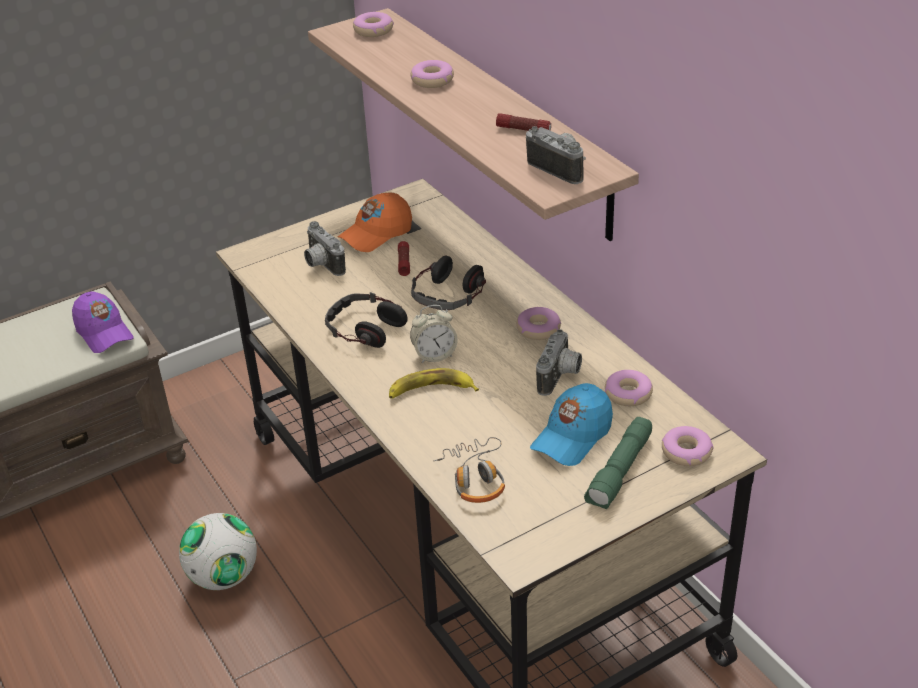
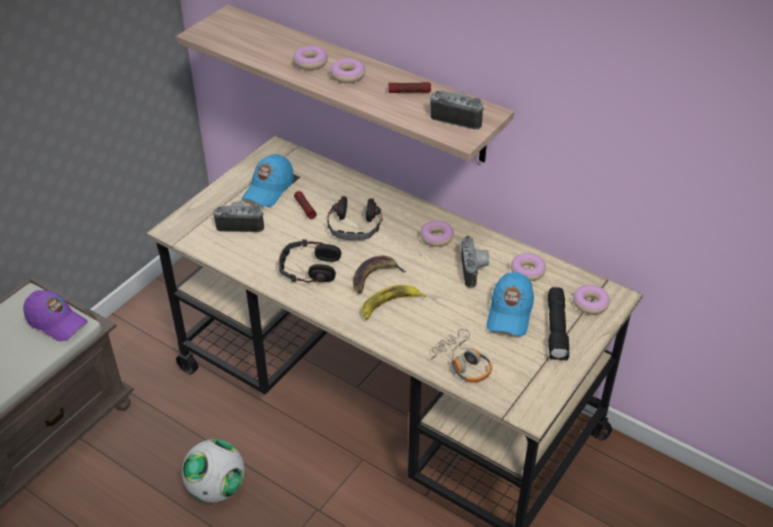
camera: 25 degrees left, 5 degrees up
(321, 264) = (241, 224): camera -> camera turned 150 degrees clockwise
(373, 30) = (231, 27): donut -> donut (348, 75)
(376, 234) = (268, 189): orange cap -> blue cap
(434, 355) = (375, 277): alarm clock -> banana
(620, 472) = (557, 330): green flashlight -> black flashlight

